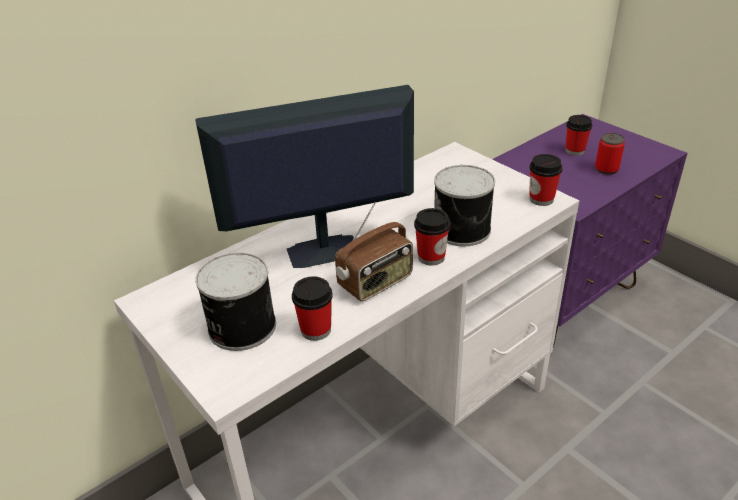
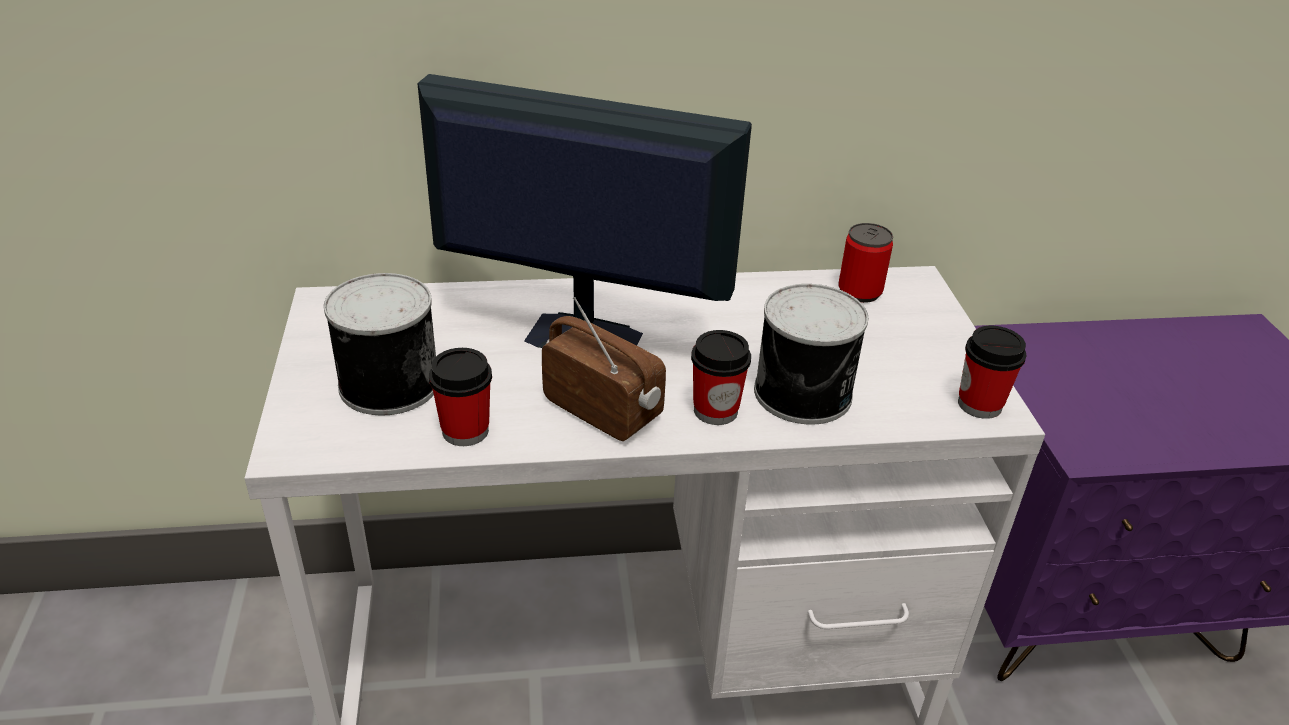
camera: 30 degrees right, 0 degrees up
(376, 283) = (603, 409): radio -> radio turned 135 degrees counterclockwise
(575, 151) = (1181, 367): cup -> none
(606, 169) = (1211, 419): can -> can (859, 291)

